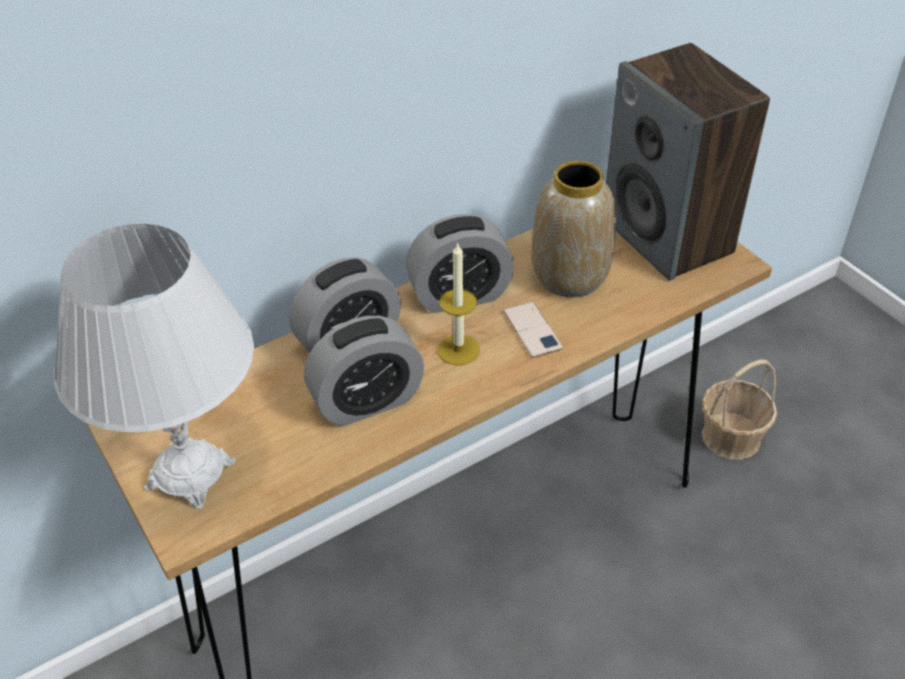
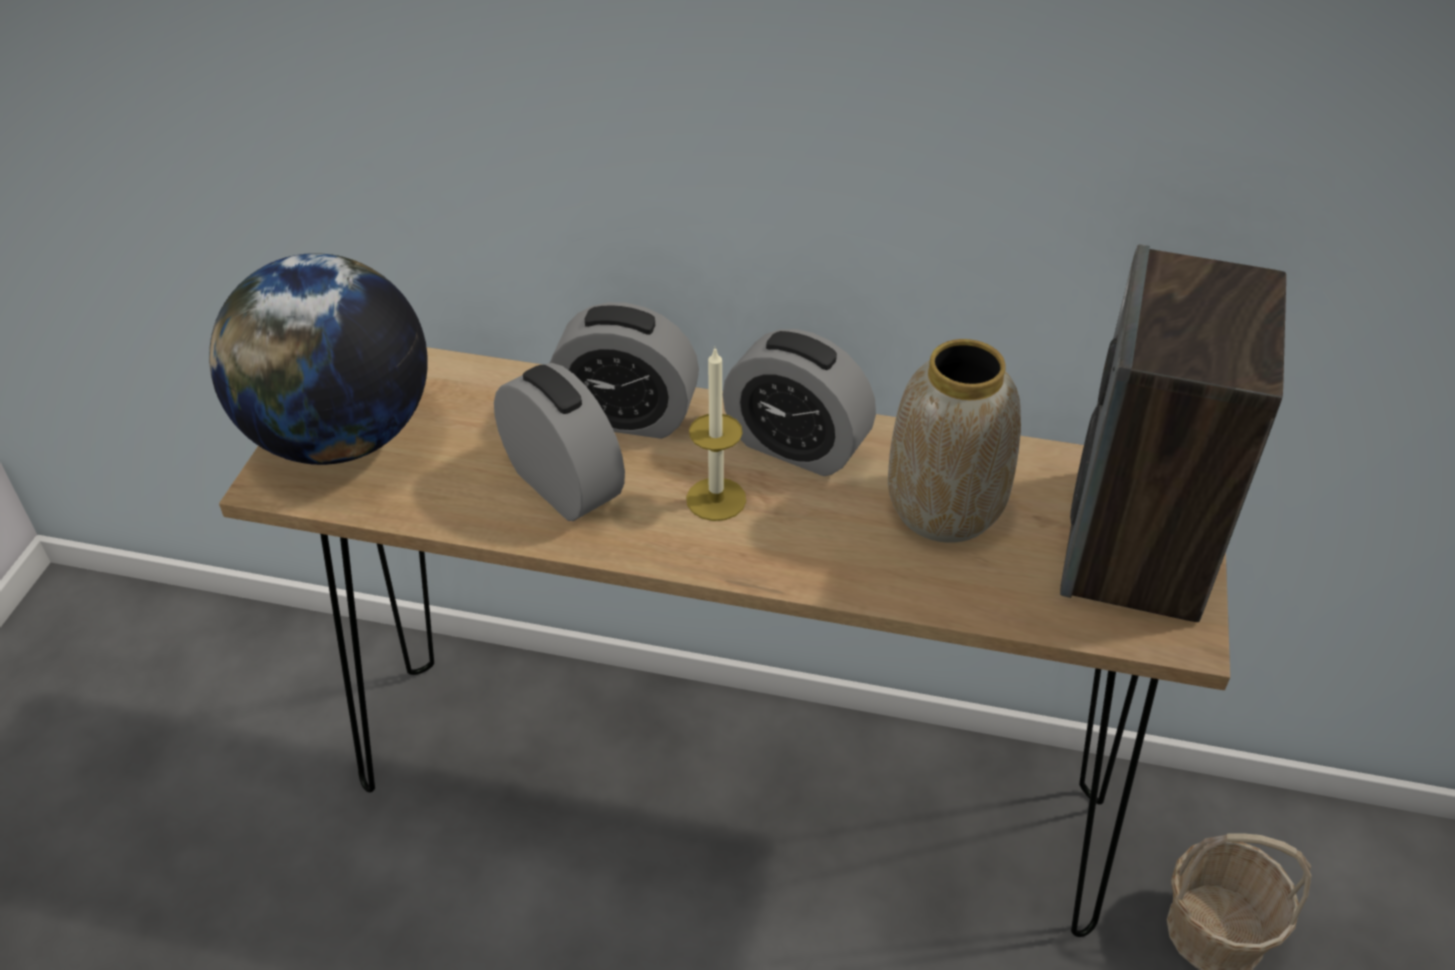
camera: 45 degrees right, 0 degrees up
(190, 475) = (340, 437): white table lamp -> globe
(367, 401) = (563, 484): alarm clock -> alarm clock turned 150 degrees counterclockwise
(532, 330) = (820, 534): phone -> none

